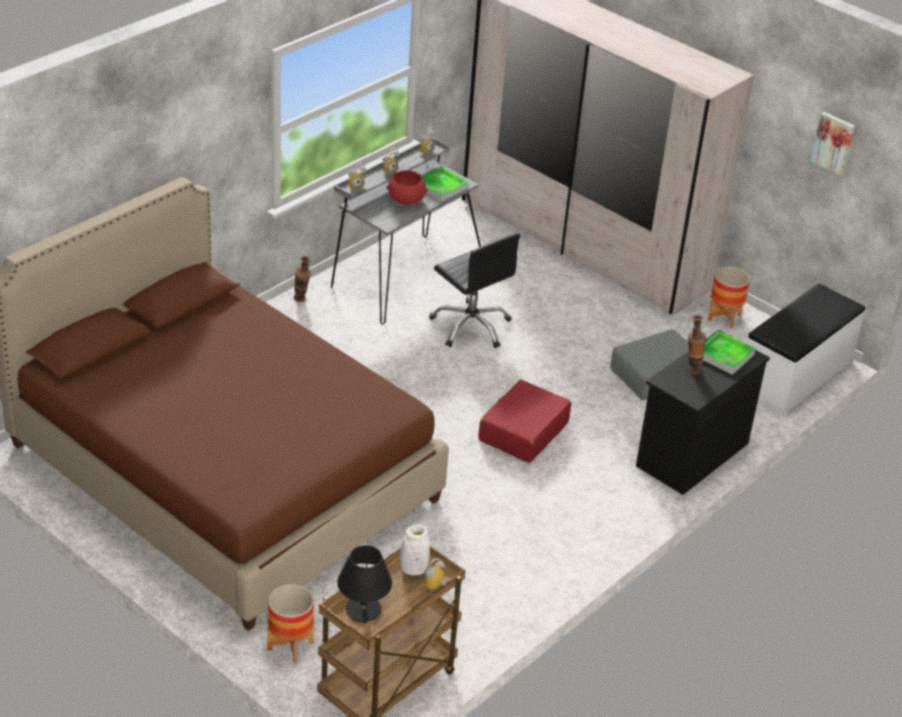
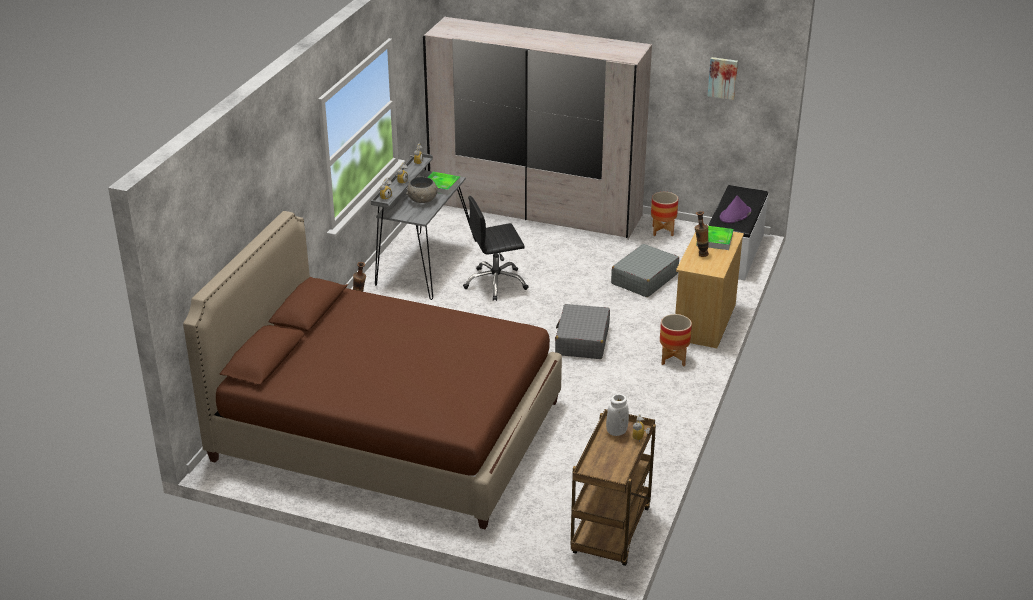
camera: 20 degrees left, 5 degrees down
(290, 646) = (523, 529): planter -> planter (673, 359)
(363, 610) = (602, 468): black table lamp -> none
(406, 200) = (422, 200): red bowl -> grey bowl
(471, 326) = (496, 283): black office chair -> black office chair turned 135 degrees clockwise
(523, 432) = (582, 340): red suitcase -> grey suitcase
(691, 455) = (704, 322): black dresser -> beige dresser
(796, 327) = (735, 215): none -> purple hat

